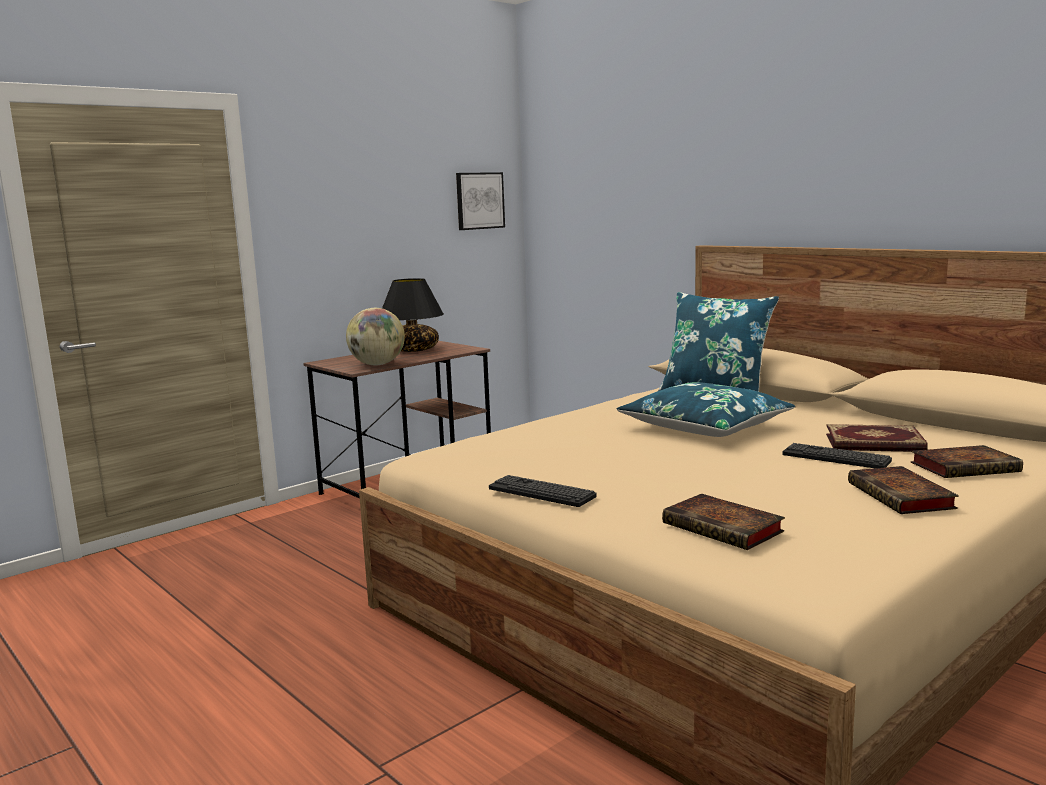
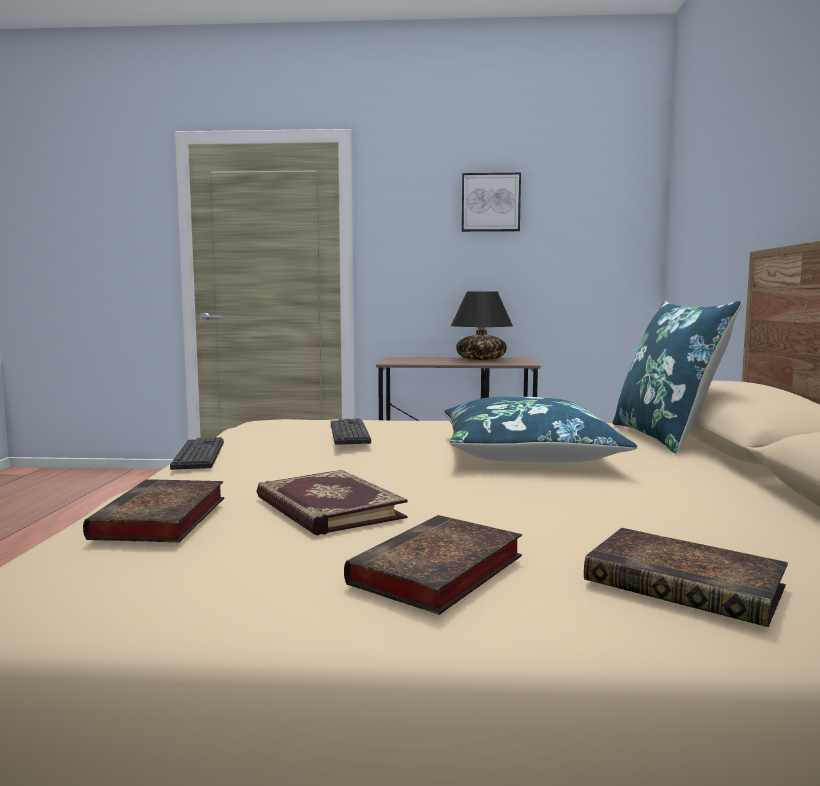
camera: 45 degrees right, 5 degrees down
(377, 364) = (415, 362): globe -> none
(479, 201) = (601, 222): picture -> picture (490, 202)
(836, 457) = (544, 513): keyboard -> keyboard (349, 433)
(874, 443) = (667, 519): book -> book (326, 508)

